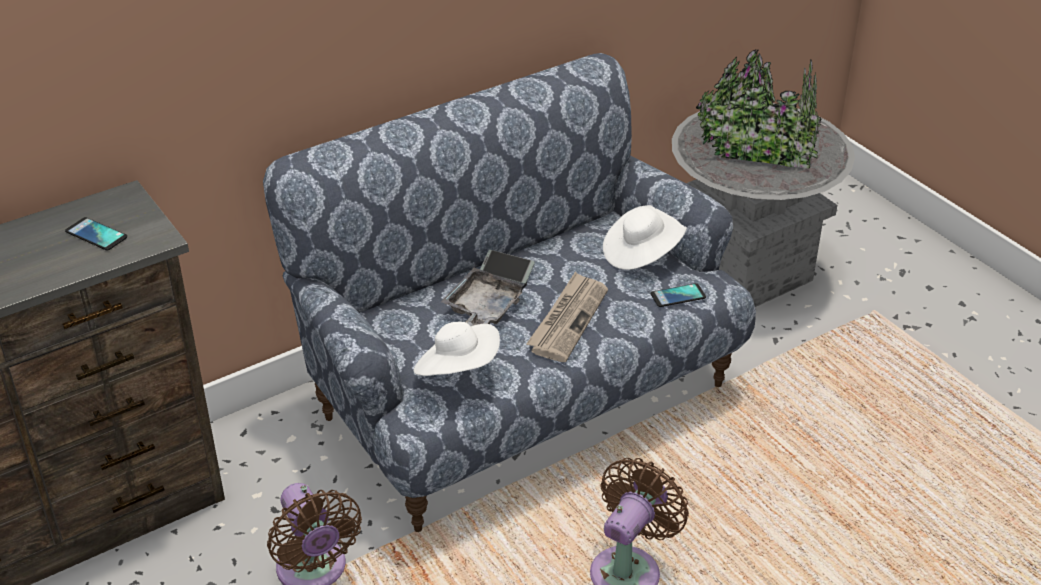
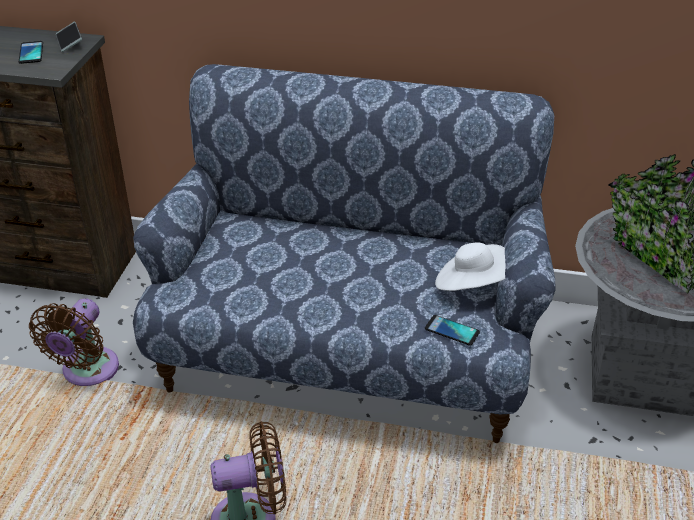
camera: 45 degrees right, 0 degrees up
(458, 369) = (220, 281): white hat -> none
(483, 309) = (305, 255): grey tray -> none
(507, 271) = (358, 241): phone -> phone (69, 41)
(568, 319) = (347, 297): newspaper -> none

